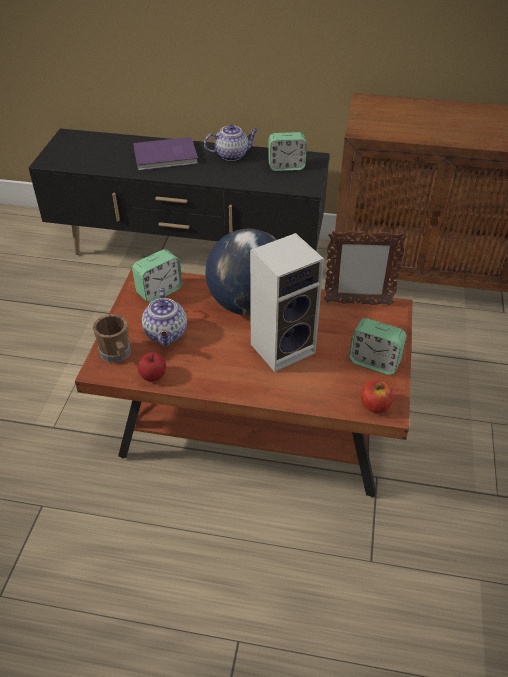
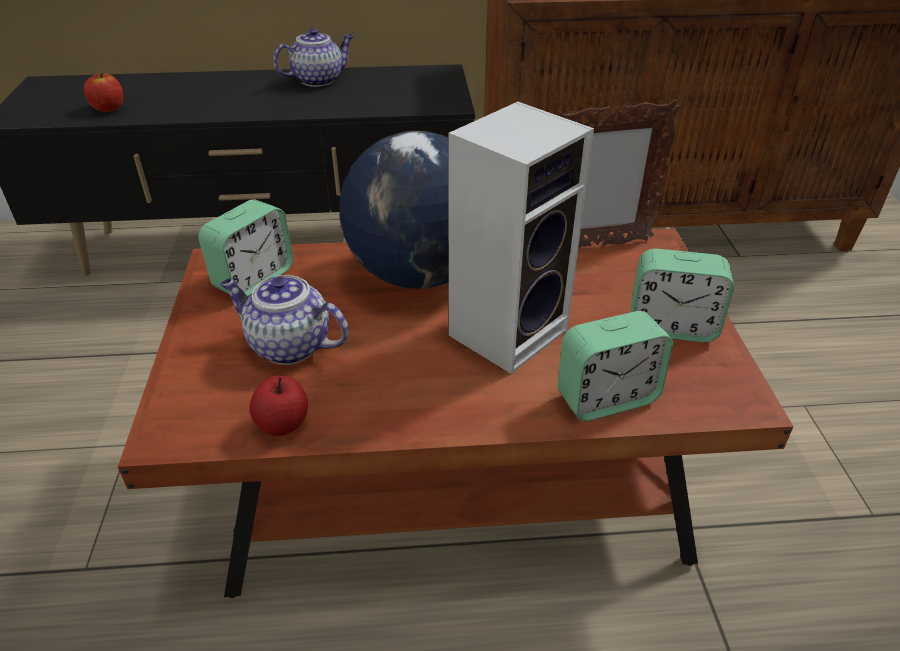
camera: 15 degrees left, 5 degrees down
(117, 354) = (198, 398): brown mug -> none
(166, 157) = (215, 92): purple book -> none
(166, 334) = (288, 346): teapot -> teapot turned 135 degrees clockwise
(286, 166) = (406, 84): alarm clock -> alarm clock (606, 398)
(375, 405) = (713, 397): apple -> apple (108, 108)

